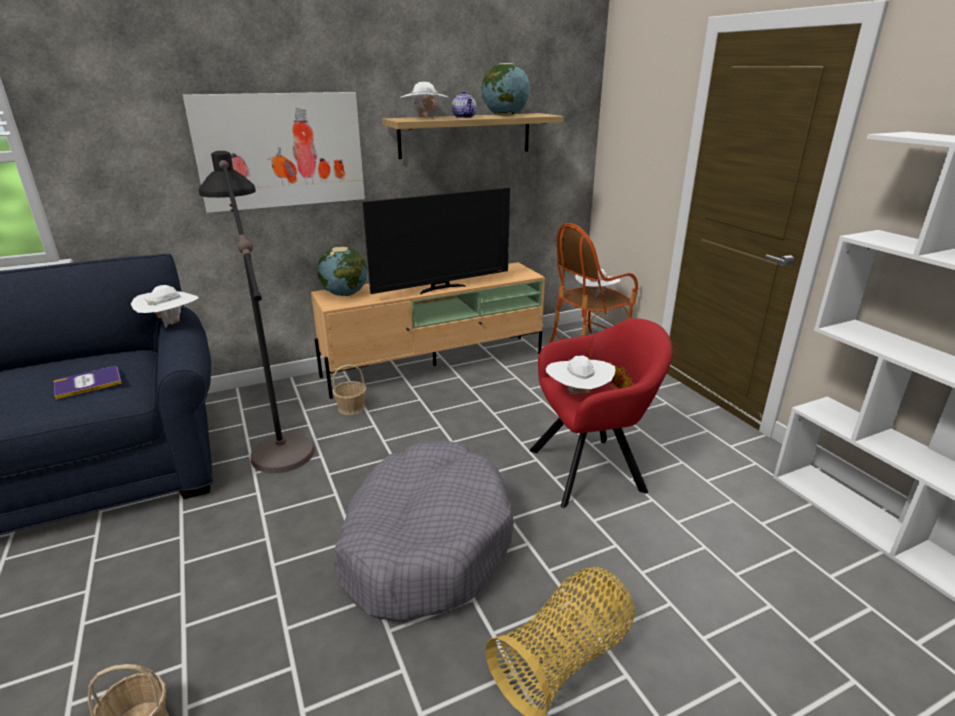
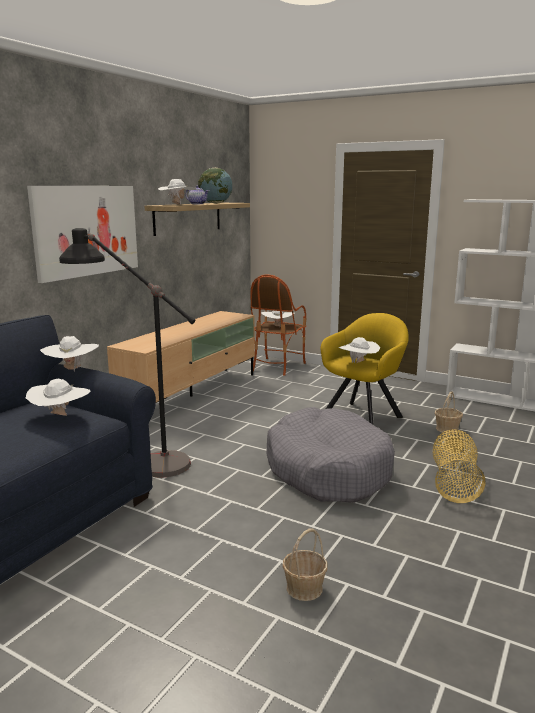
camera: 35 degrees left, 10 degrees down
(88, 383) = (60, 416): book -> white hat
(345, 294) = (138, 343): globe -> none
(351, 408) = (171, 430): basket -> basket (447, 429)
(441, 288) = (201, 329): television -> none
(593, 469) = (364, 416): red armchair -> yellow armchair

